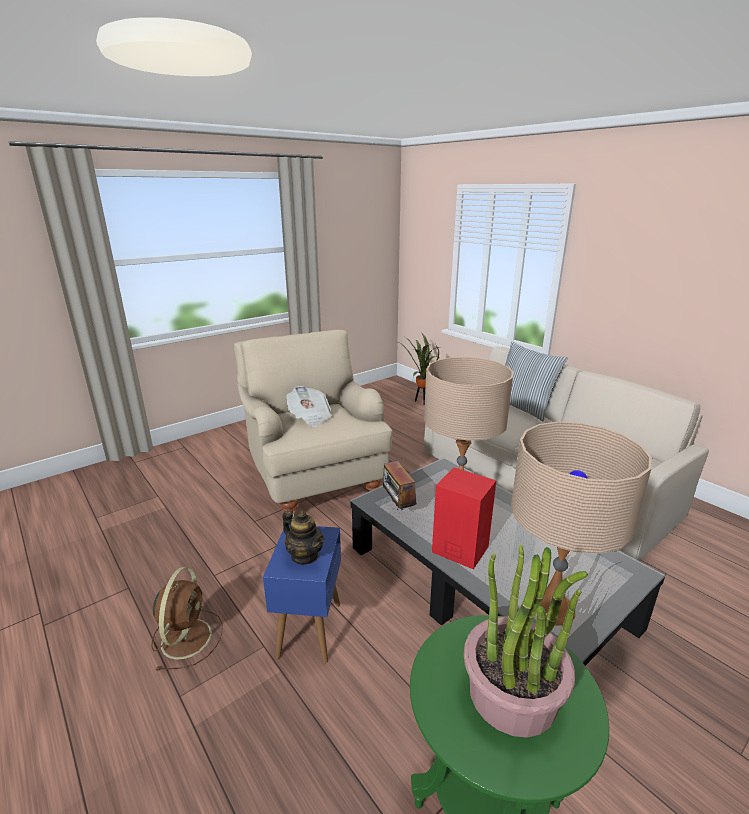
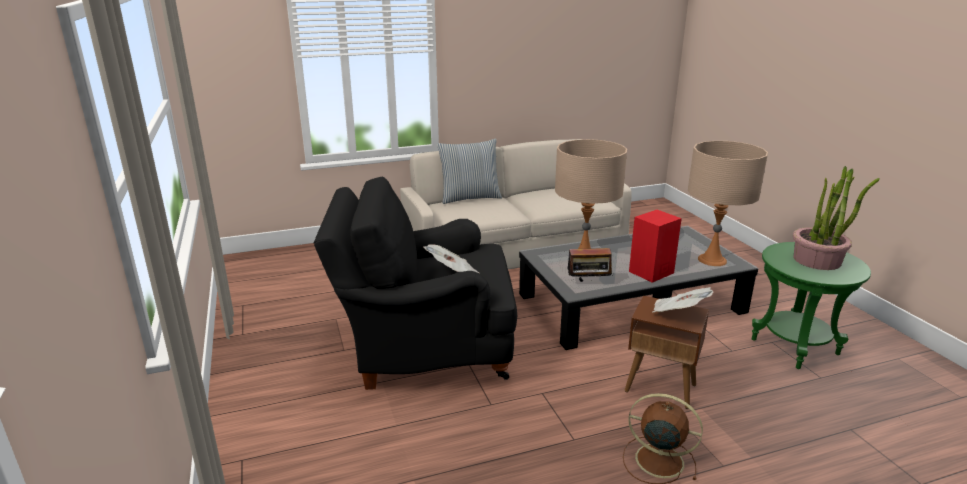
camera: 70 degrees left, 0 degrees up
(305, 556) = (678, 313): teapot -> newspaper
(309, 630) = (661, 388): blue side table -> brown side table
(314, 476) = (426, 353): beige armchair -> black armchair
(422, 402) = (318, 258): potted plant -> none

